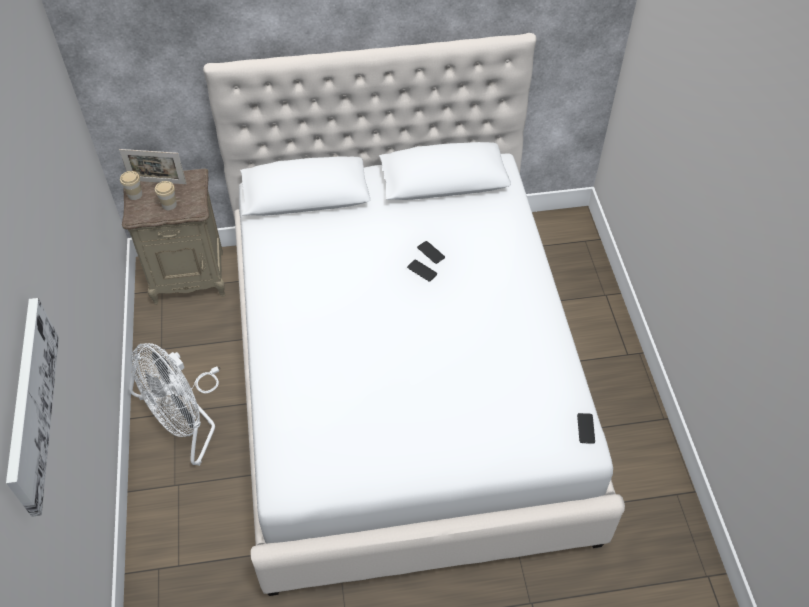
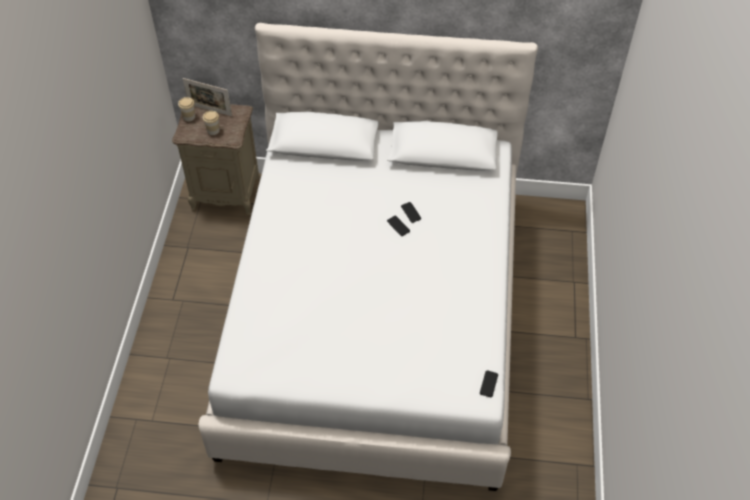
camera: 15 degrees right, 0 degrees up
(29, 403) = (47, 261): picture -> none
(184, 415) = (190, 304): white fan -> none

